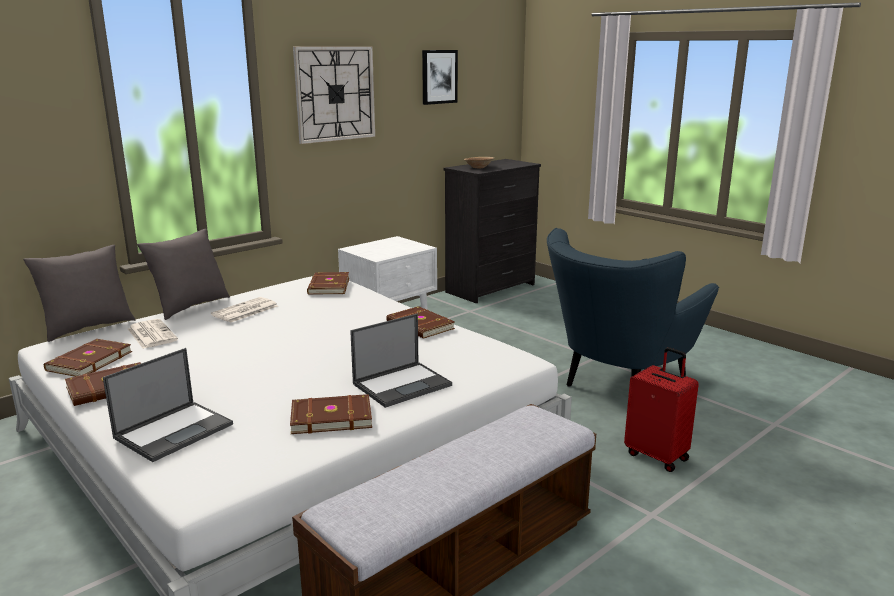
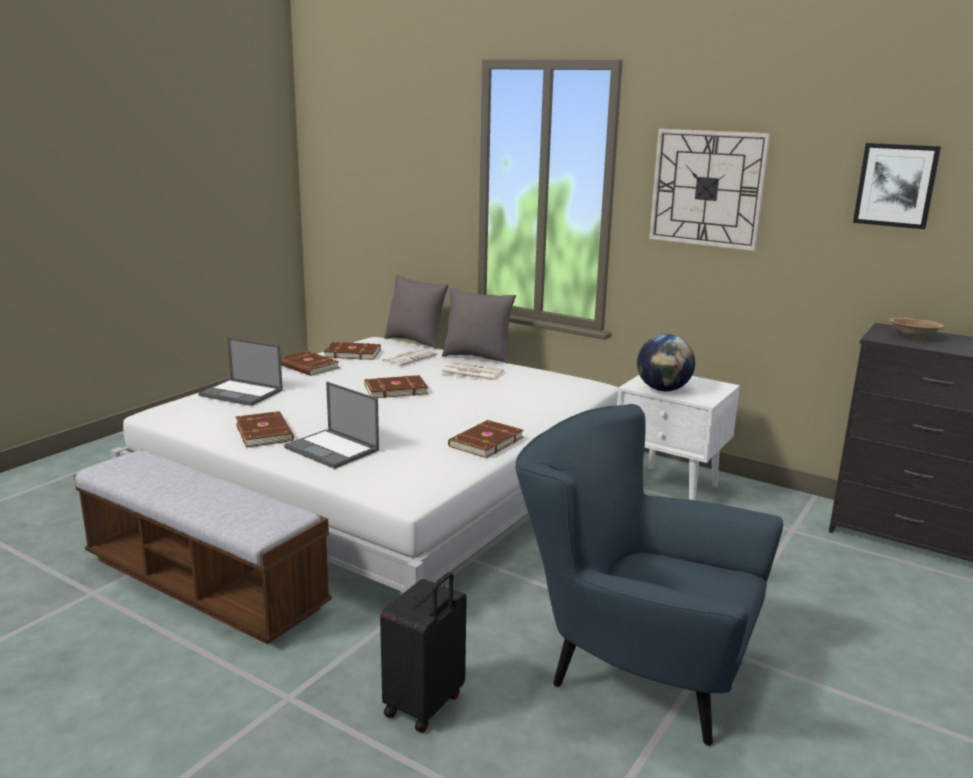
camera: 75 degrees right, 0 degrees up
(327, 286) = (563, 389): brown book -> brown book (395, 389)
(392, 252) = (663, 389): none -> globe
(657, 456) = (425, 705): red suitcase -> black suitcase

